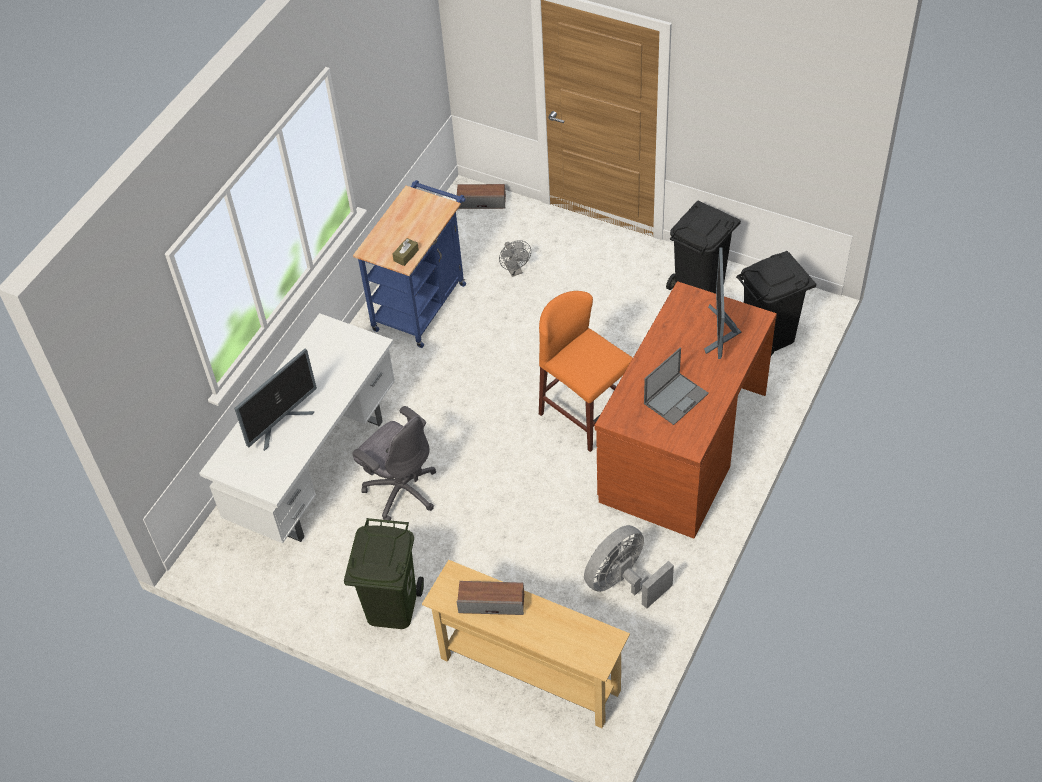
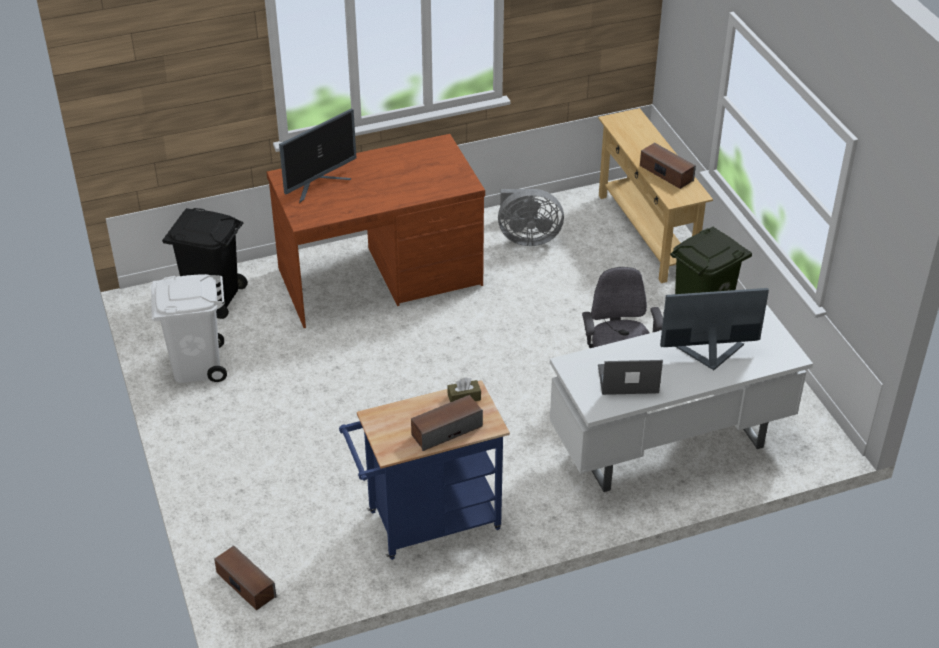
camera: 140 degrees left, 10 degrees down
(392, 229) = (446, 430): none -> speaker
(515, 271) = (312, 490): grey fan -> none
(585, 415) = (417, 341): orange stool -> none
(676, 398) = (410, 170): laptop -> laptop (627, 379)
(700, 286) = (197, 365): black trash can -> white trash can

